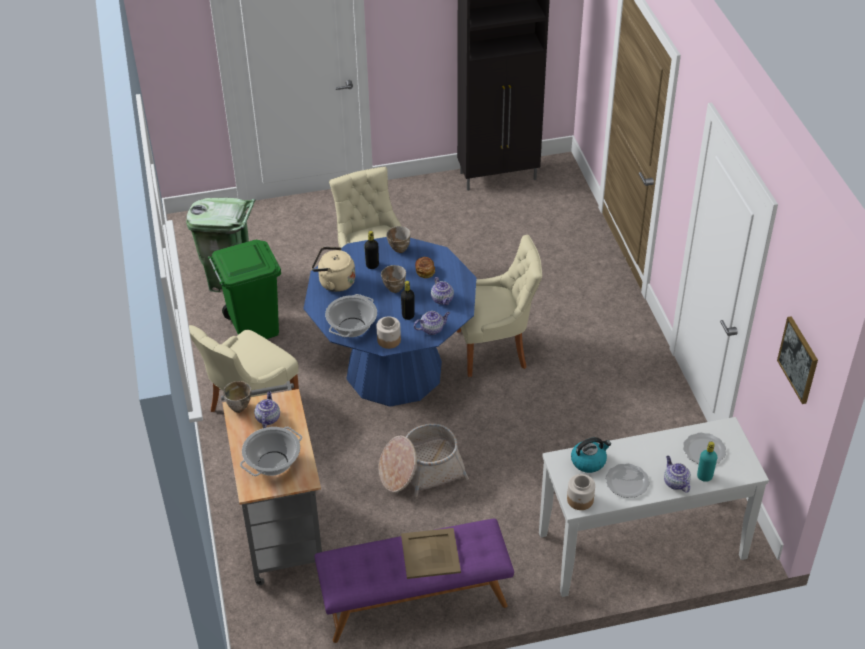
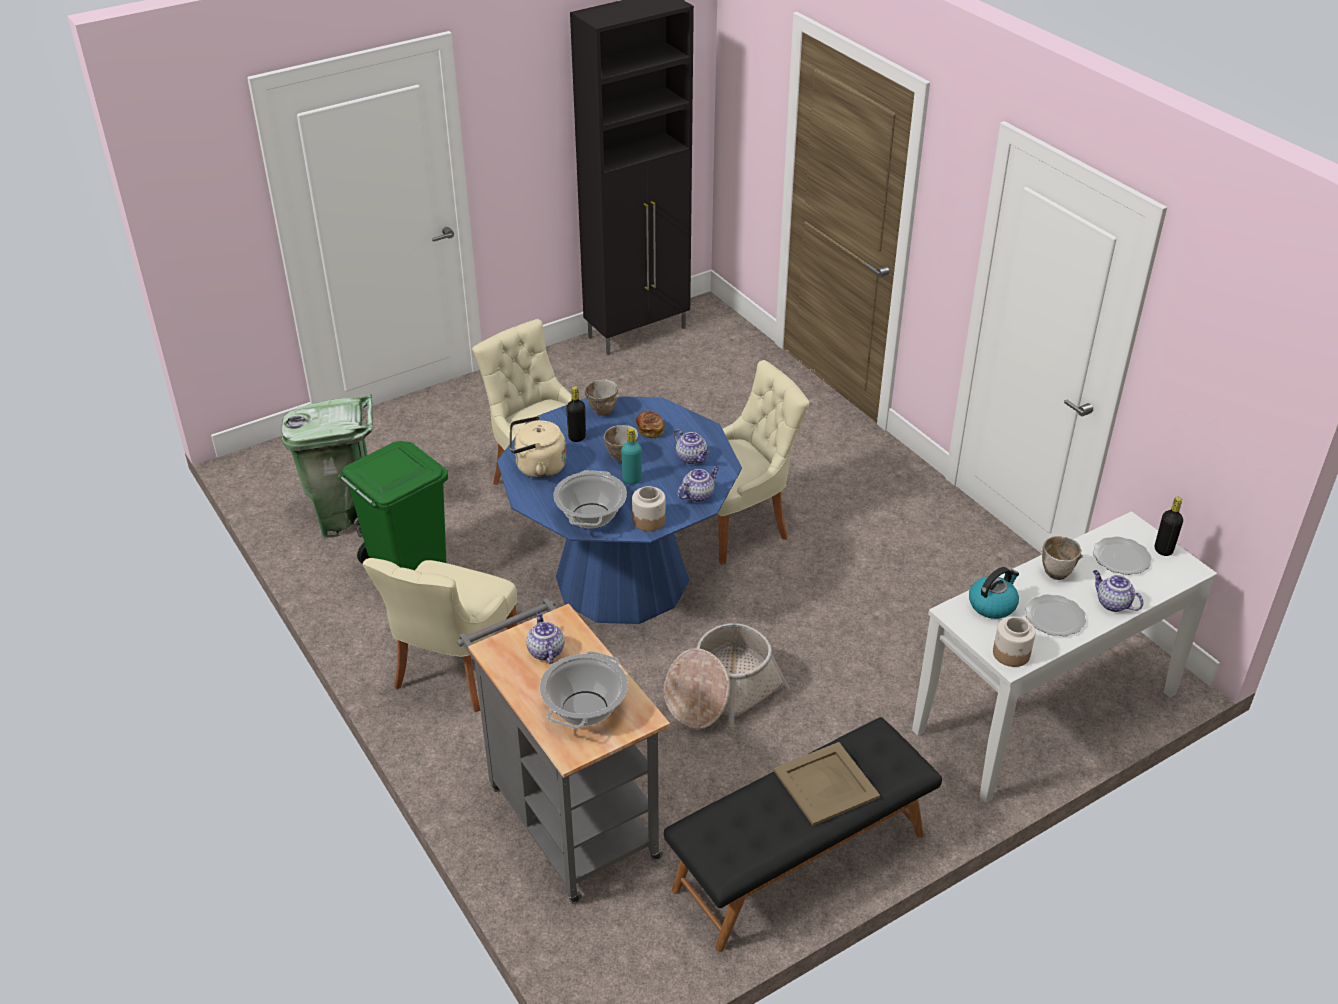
camera: 20 degrees left, 5 degrees down
(240, 408) = (498, 647): bowl -> bowl (1057, 574)
(408, 315) = (657, 486): black bottle -> black bottle (1163, 550)
(415, 601) = (800, 863): purple bench -> black bench
(704, 476) = (1142, 588): turquoise bottle -> turquoise bottle (632, 480)
(799, 359) = (1238, 401): picture -> none

